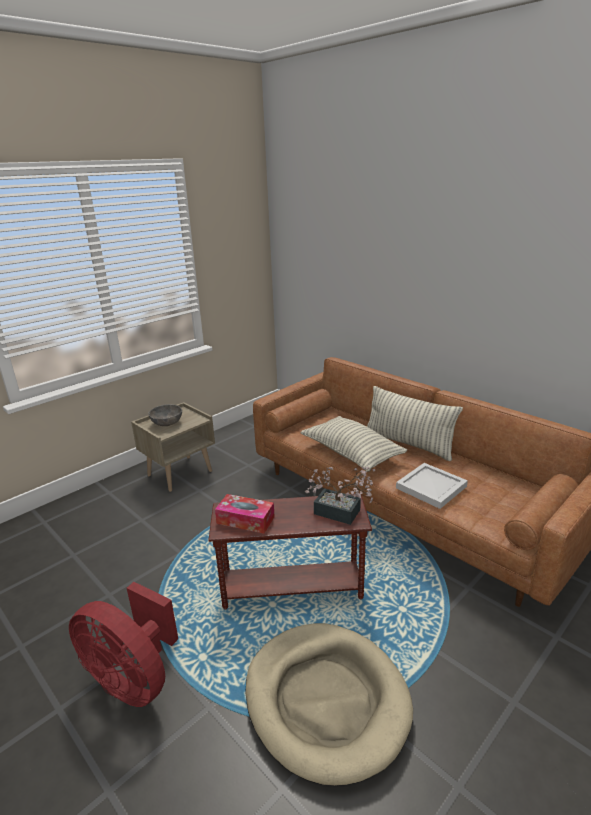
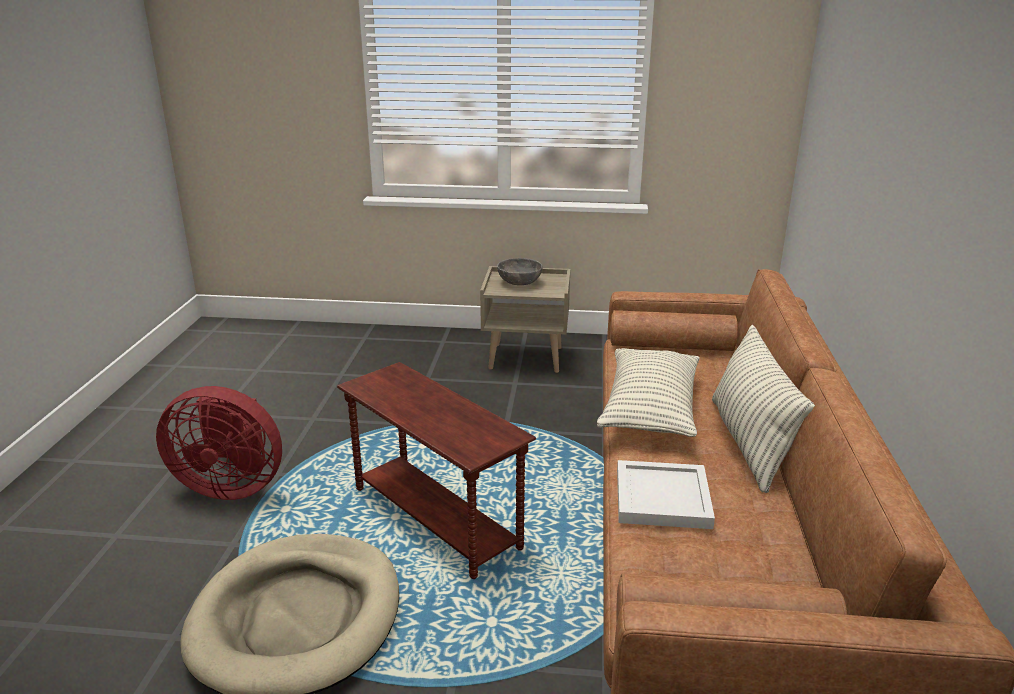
camera: 50 degrees right, 0 degrees up
(134, 678) = (231, 485): red fan -> red fan turned 75 degrees counterclockwise
(245, 520) = (390, 389): tissue box -> none
(342, 513) = (473, 439): potted plant -> none

